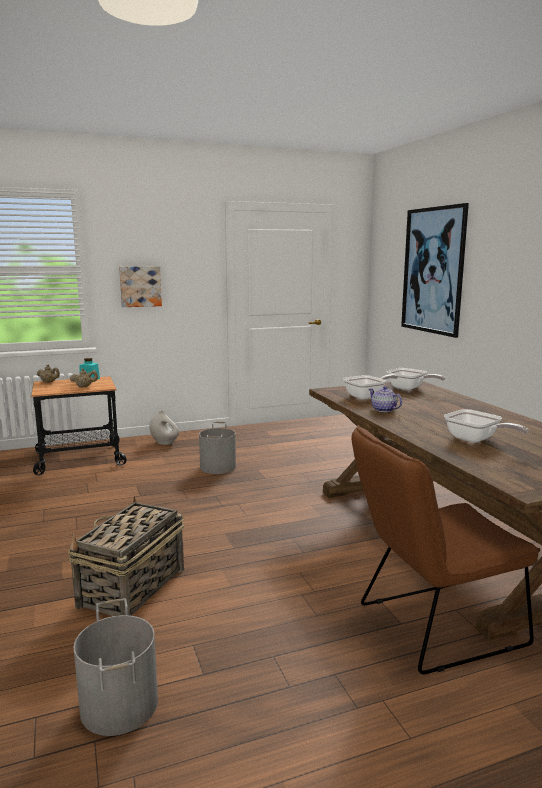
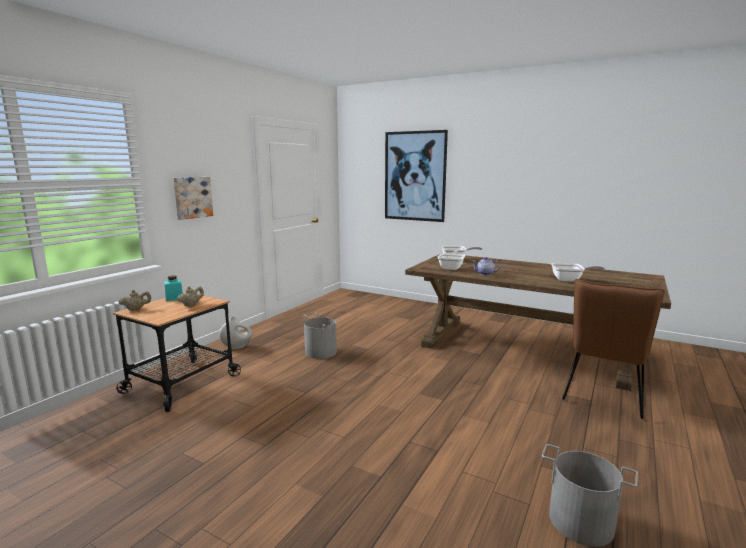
camera: 40 degrees left, 0 degrees up
(131, 588) = (440, 455): basket -> none

